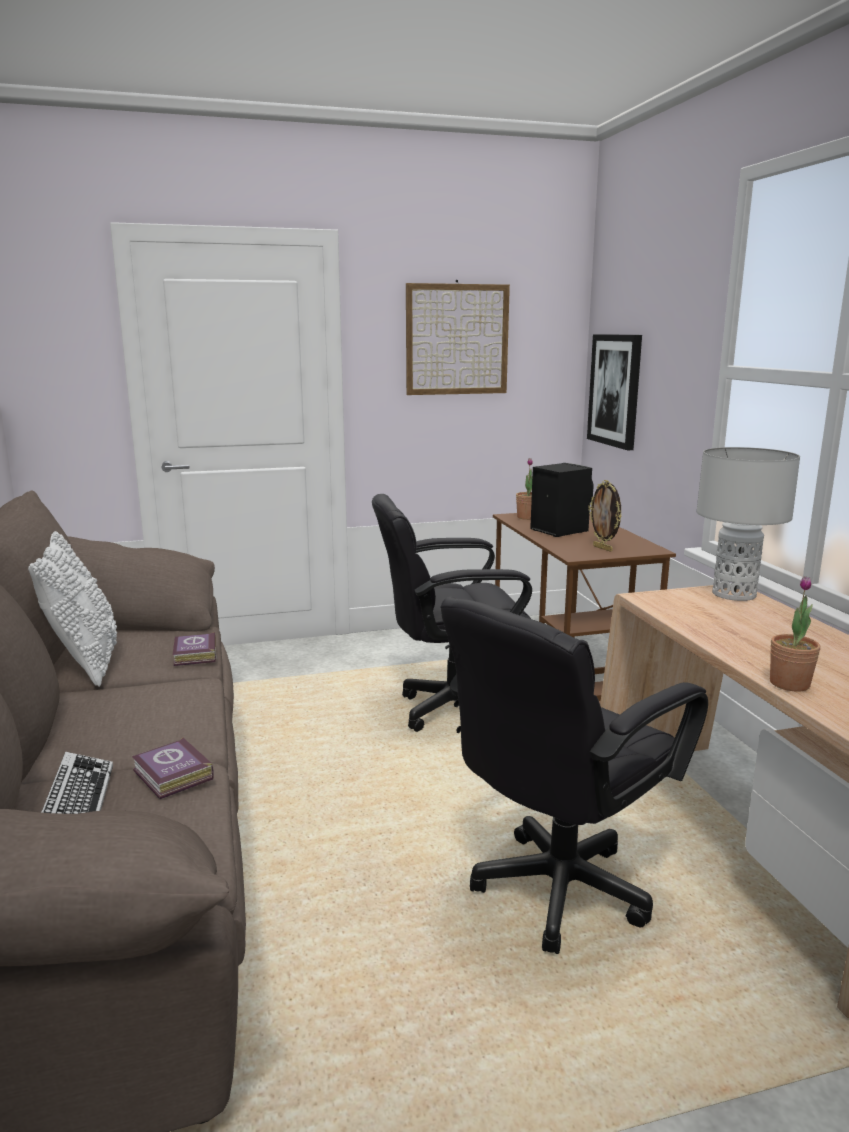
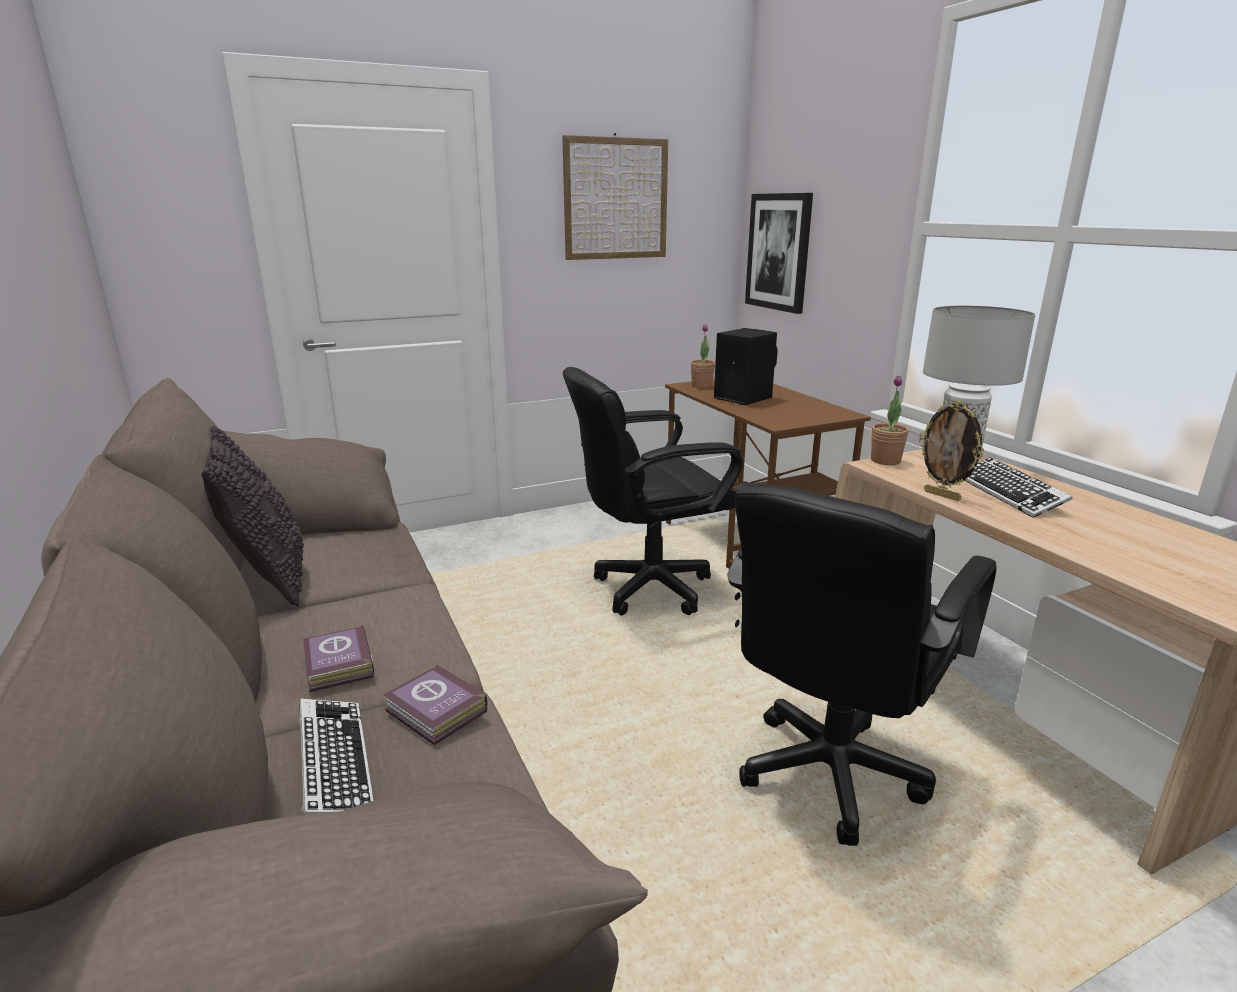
camera: 10 degrees left, 5 degrees up
(86, 662) = (269, 577): white pillow -> black pillow
(194, 655) = (394, 558): book -> book (337, 666)
(603, 548) = (798, 415): picture frame -> picture frame (942, 495)
(758, 631) = (1009, 494): none -> keyboard
(789, 684) = (1082, 550): potted plant -> potted plant (885, 461)

